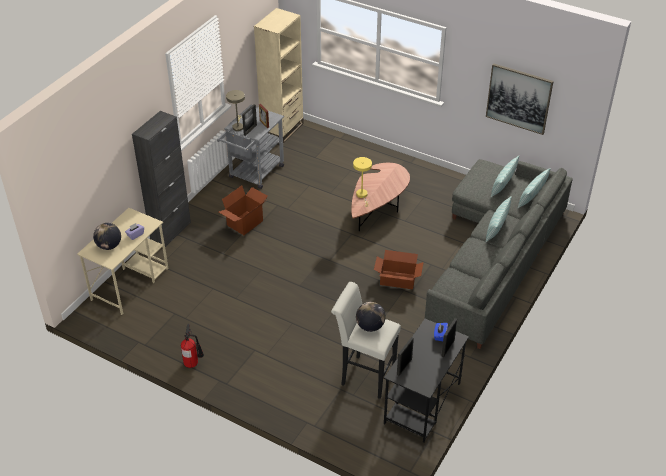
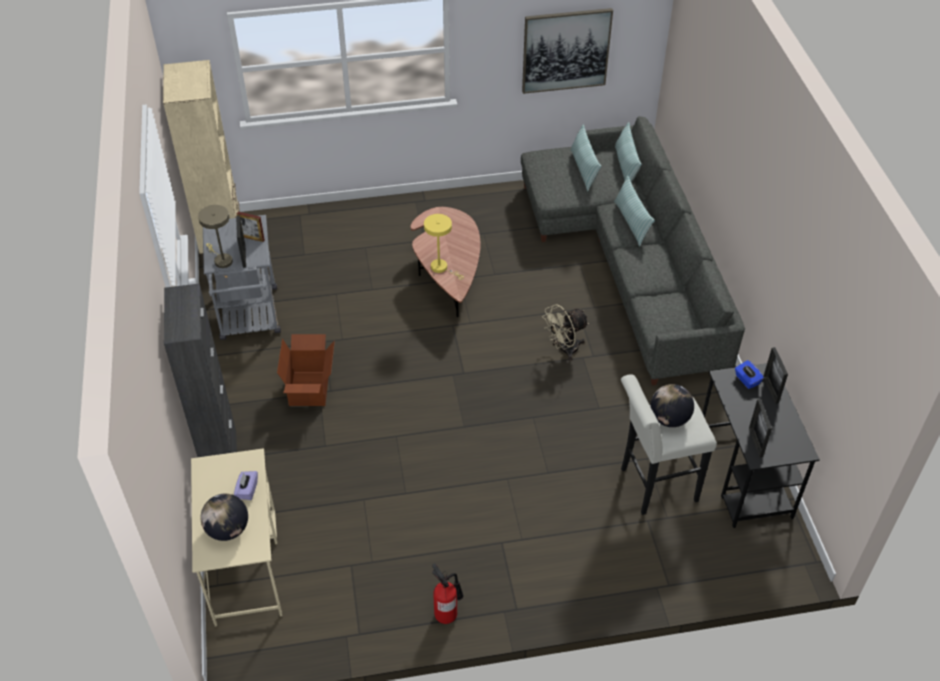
camera: 40 degrees left, 5 degrees up
(398, 280) = (564, 349): cardboard box -> beige fan

